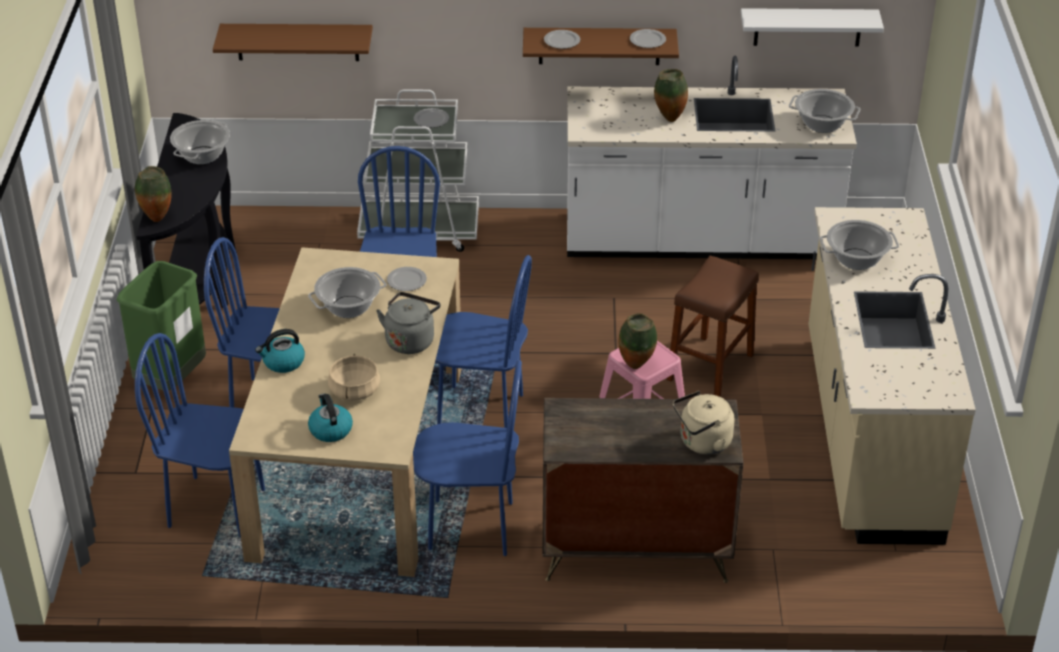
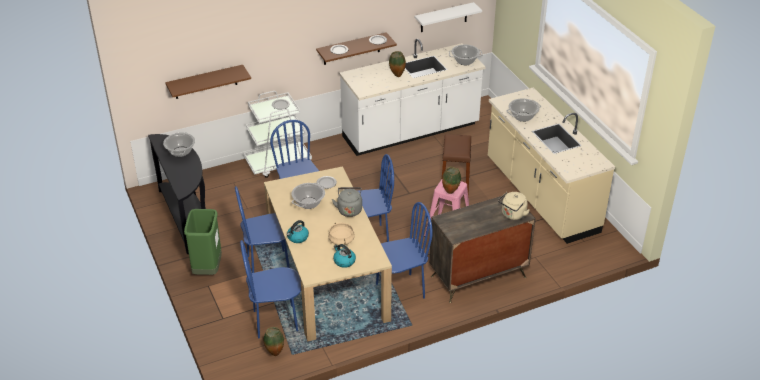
camera: 25 degrees left, 0 degrees up
(156, 218) = (181, 188): vase -> vase (274, 353)

